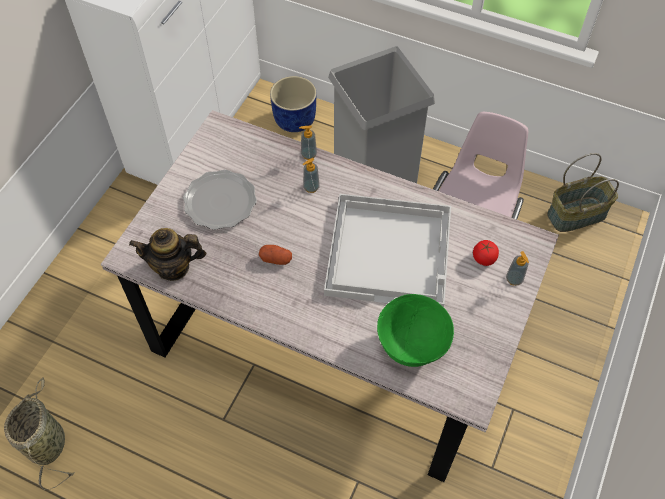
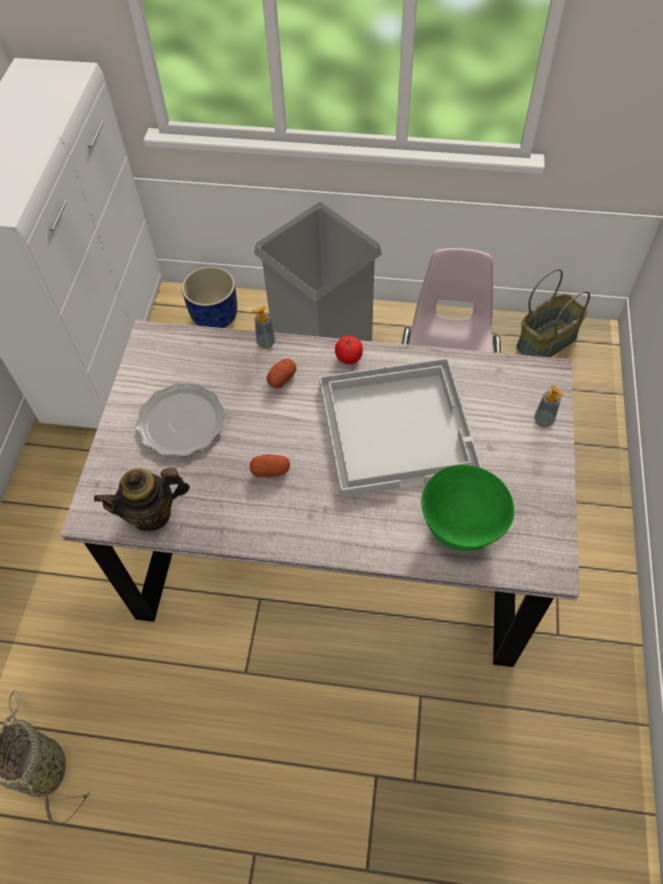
camera: 15 degrees left, 0 degrees up
(311, 187) = (282, 378): soap dispenser -> potato
(484, 258) = (502, 406): tomato -> tomato (348, 357)

